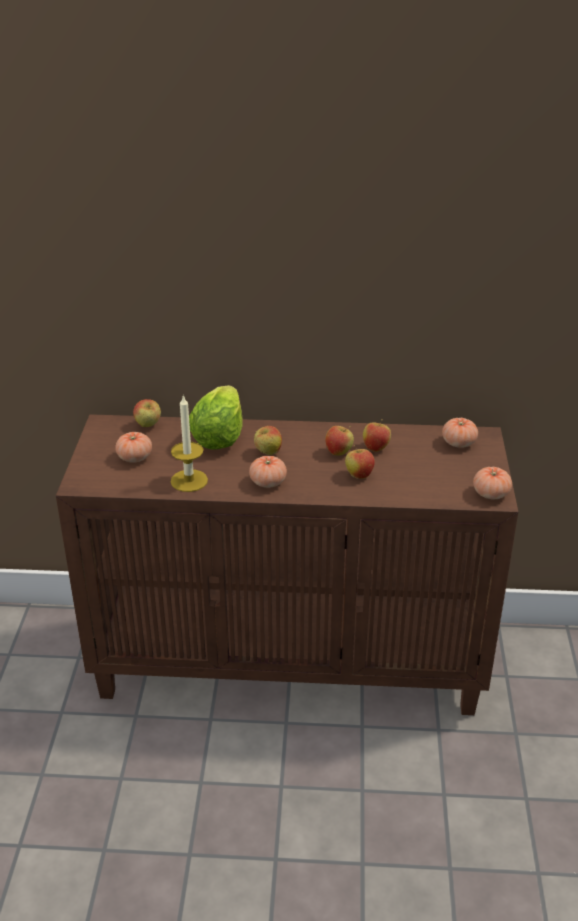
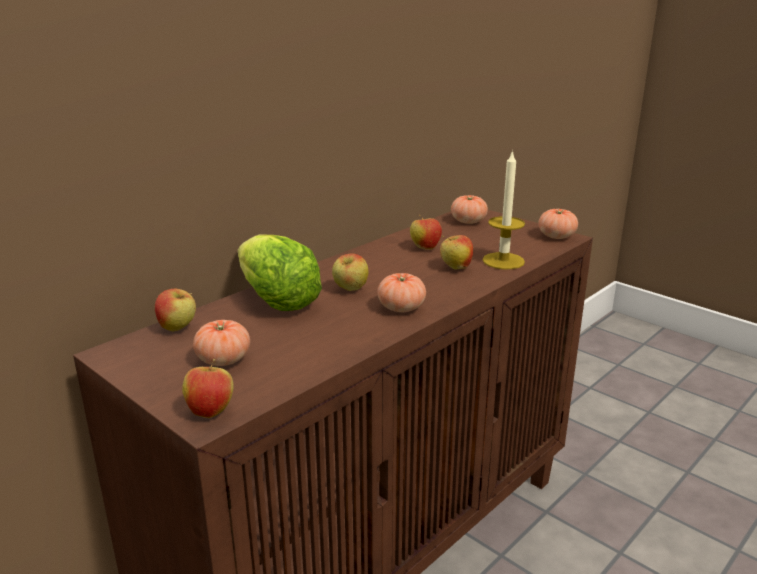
camera: 50 degrees left, 10 degrees down
(189, 480) = (328, 345): candle -> candle (503, 261)
(339, 452) = (406, 262): apple -> apple (211, 411)

